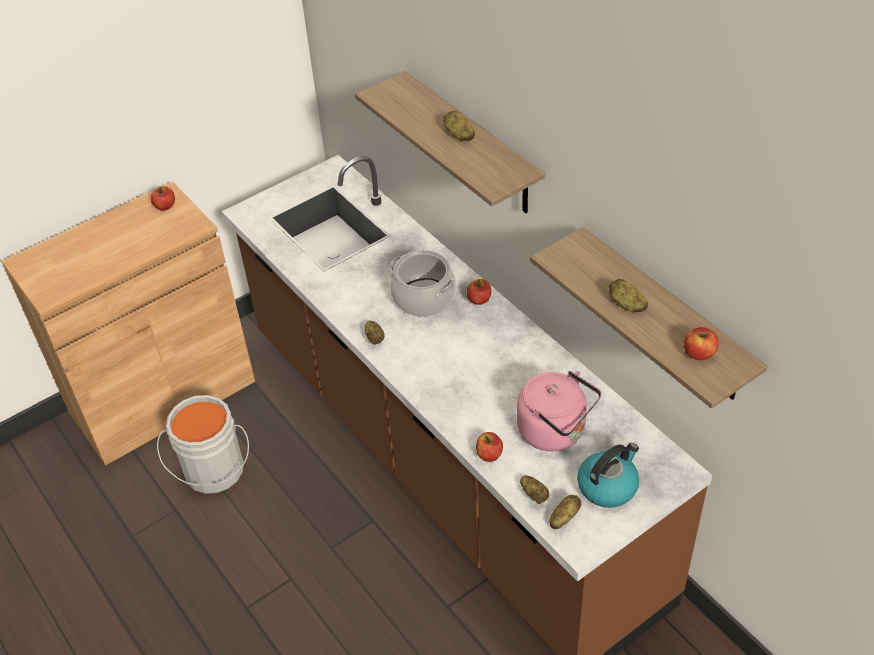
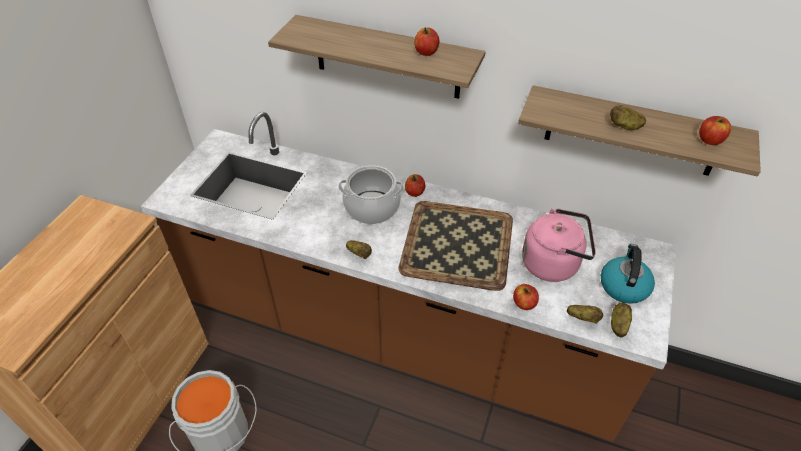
camera: 35 degrees left, 0 degrees up
(165, 206) = (89, 218): apple -> apple (426, 52)
(458, 135) = (389, 45): potato -> none
(473, 370) = (456, 245): none -> tray

